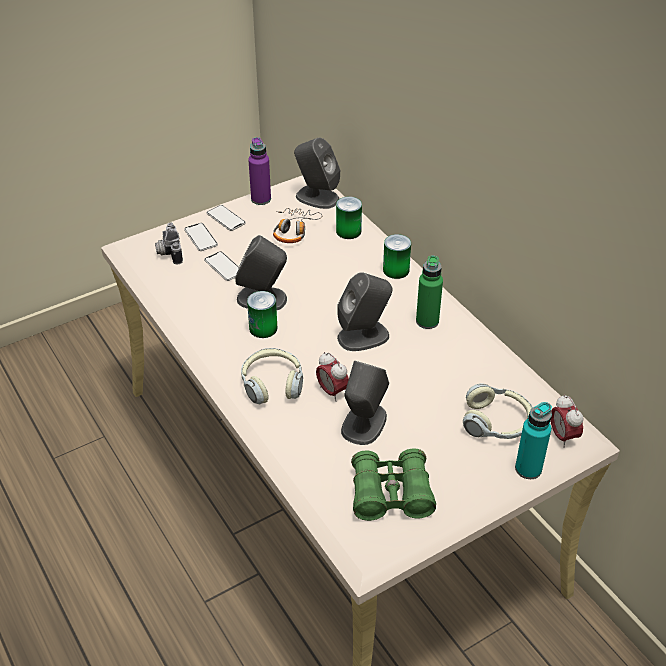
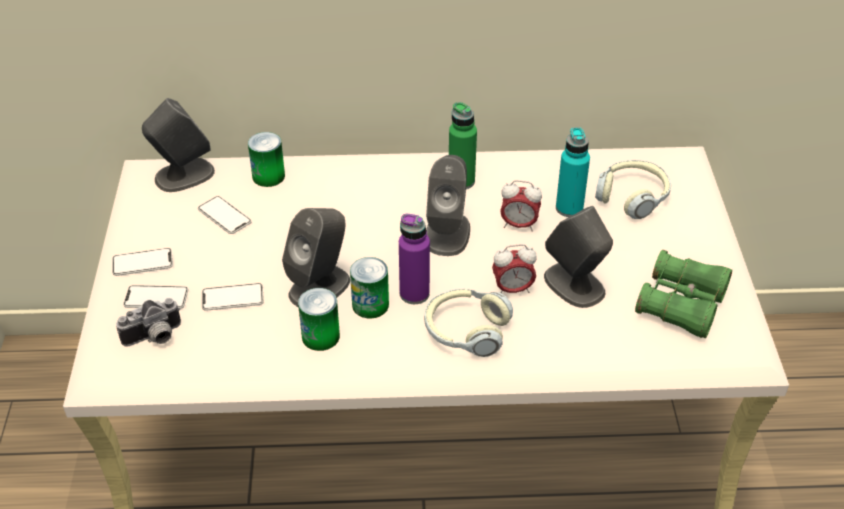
camera: 60 degrees left, 0 degrees up
(168, 252) = (154, 338): camera -> camera turned 45 degrees counterclockwise
(261, 199) = (137, 220): purple bottle -> purple bottle (414, 294)
(294, 230) = (224, 216): headphones -> phone
(396, 270) = (365, 169): can -> can (320, 336)
(528, 469) = (701, 204): turquoise bottle -> turquoise bottle (569, 208)
(562, 436) = (674, 166): alarm clock -> alarm clock (519, 225)

